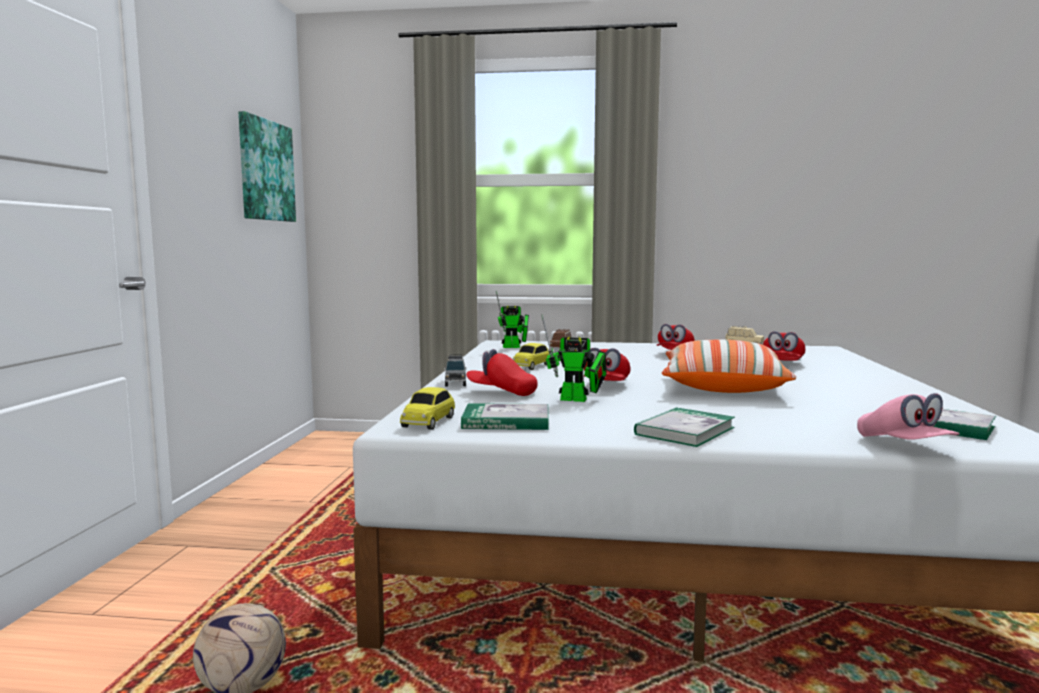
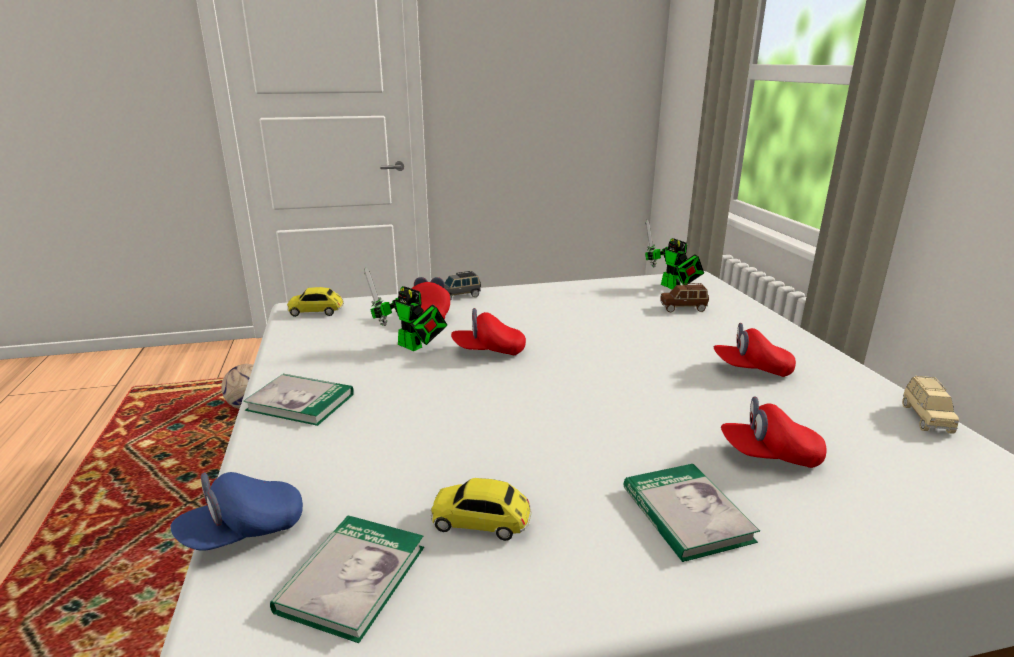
camera: 70 degrees right, 15 degrees up
(265, 170) = (587, 65): picture -> none
(506, 421) = (323, 333): book -> book (686, 514)
(532, 366) = (565, 309): toy car -> toy car (481, 522)
(578, 400) = (412, 347): toy robot -> toy robot turned 45 degrees counterclockwise
(722, 387) = (526, 412): pillow -> none
(904, 446) = (243, 532): pink cap -> blue cap

